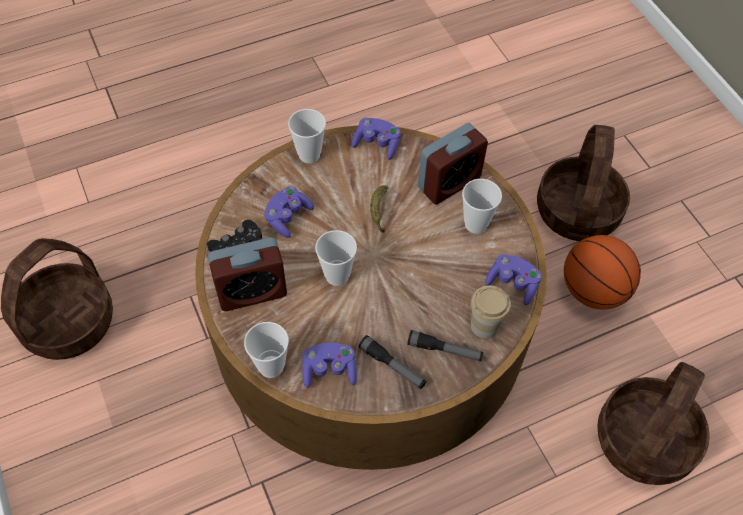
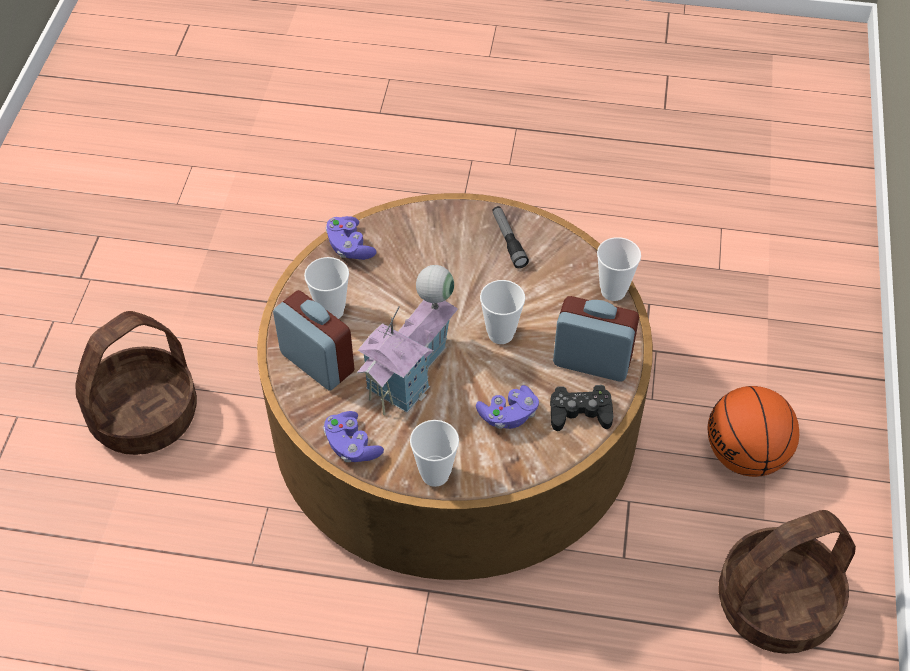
camera: 145 degrees left, 5 degrees down
(329, 370) = (564, 263): purple game controller -> none
(379, 211) = (411, 372): banana -> toy house
(444, 350) = (455, 230): flashlight -> none
(449, 183) = (317, 363): alarm clock -> alarm clock turned 45 degrees clockwise
(485, 325) = (405, 230): cup -> none
(592, 290) = (217, 337): basketball -> basketball (745, 456)
(645, 441) = (304, 214): basket -> none

